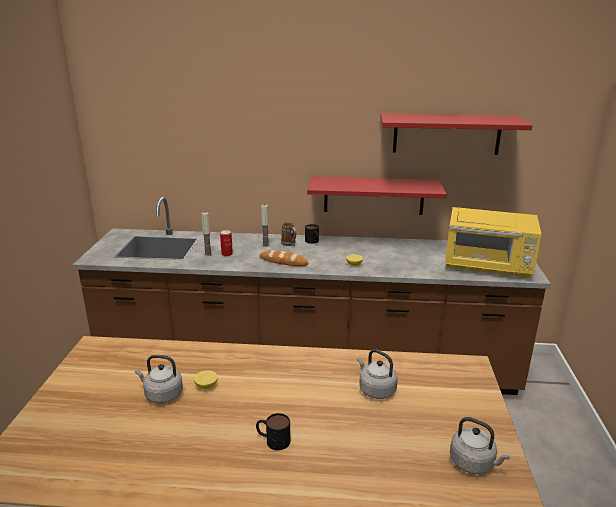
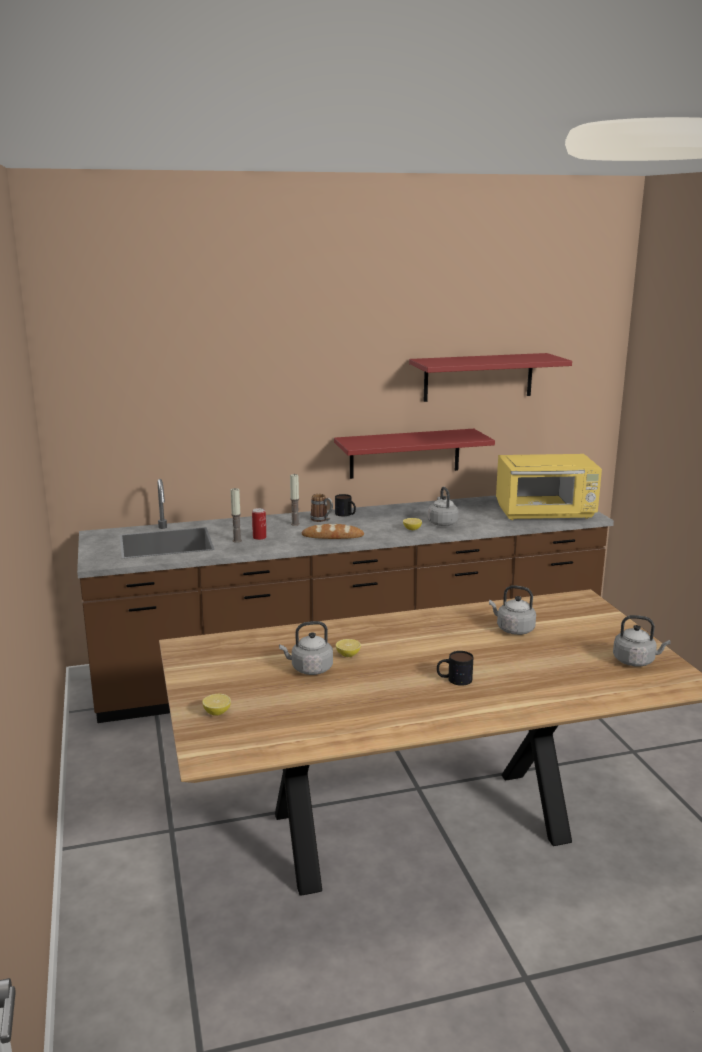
camera: 20 degrees left, 5 degrees down
(48, 425) = (217, 712): none -> lemon
(385, 262) = (442, 523): none -> grey kettle

